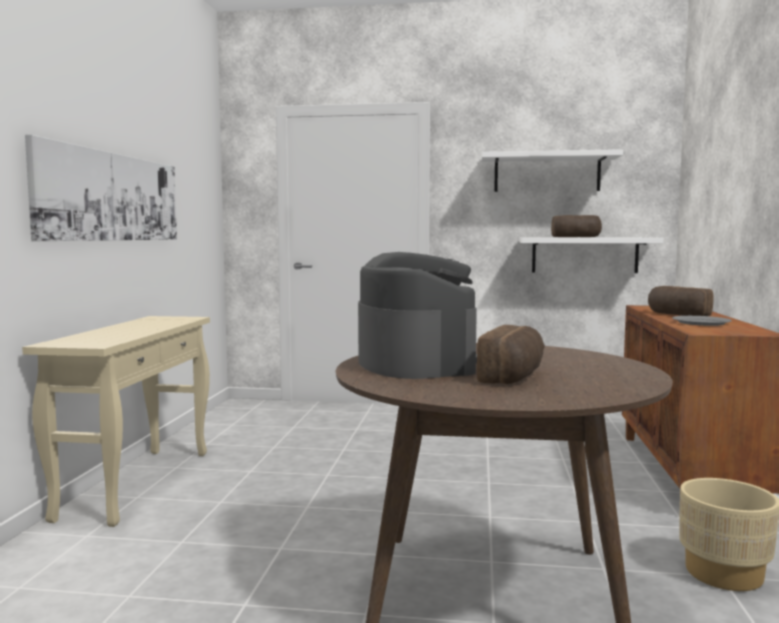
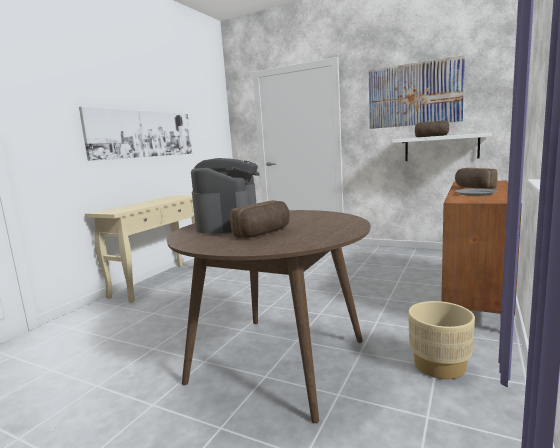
camera: 20 degrees right, 5 degrees up
(547, 173) = (414, 94): white shelf -> picture

